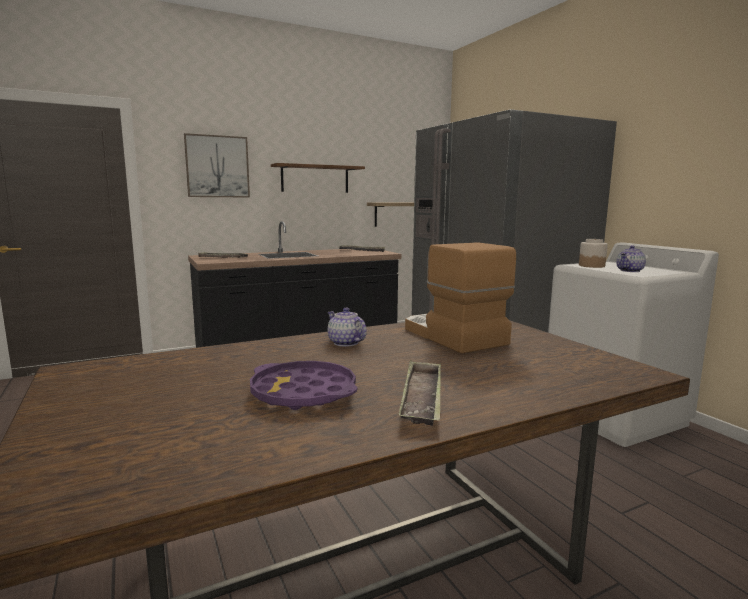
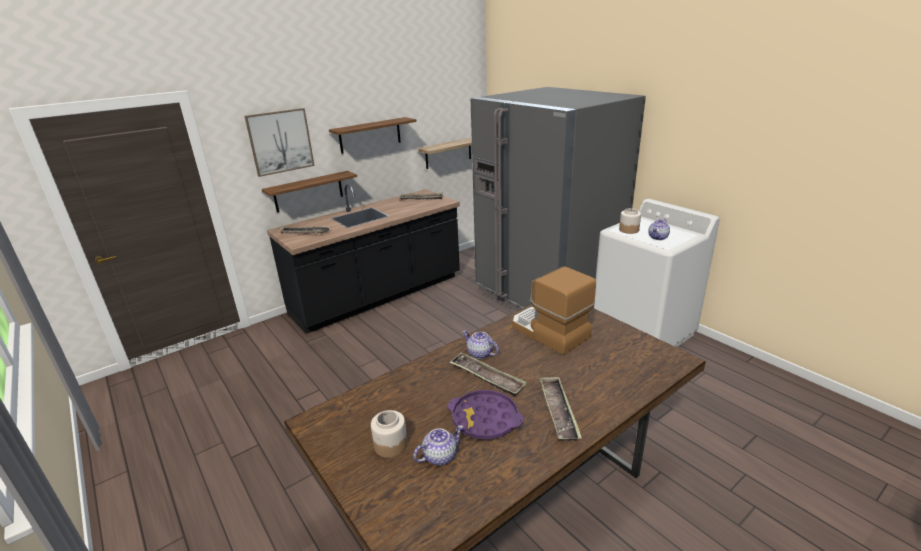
camera: 10 degrees left, 15 degrees up
(144, 400) = (390, 445): none -> jar
(202, 418) = (440, 456): none -> teapot
(240, 224) = (308, 191): none -> shelf
(338, 360) = (487, 377): none -> tray

